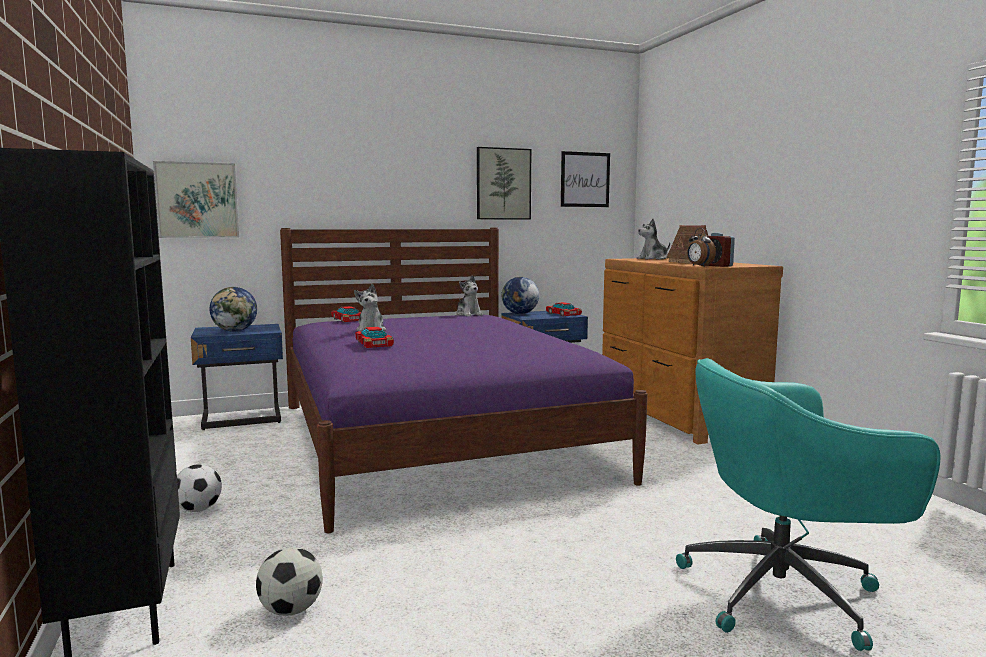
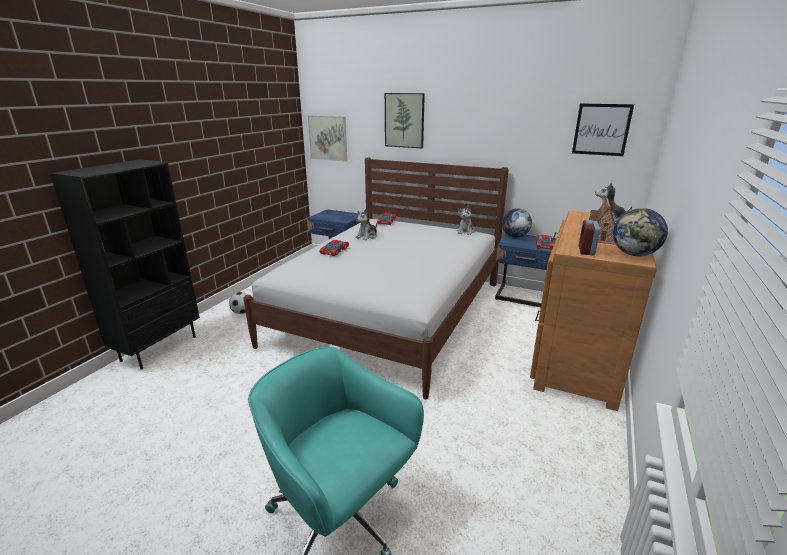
camera: 45 degrees right, 15 degrees up
(235, 331) = (332, 217): globe -> globe (634, 254)
(291, 610) = (184, 379): football -> none
(436, 439) = (390, 312): purple bed -> white bed
(503, 184) = (520, 132): picture -> picture (404, 120)
(699, 266) = (566, 247): alarm clock -> none

